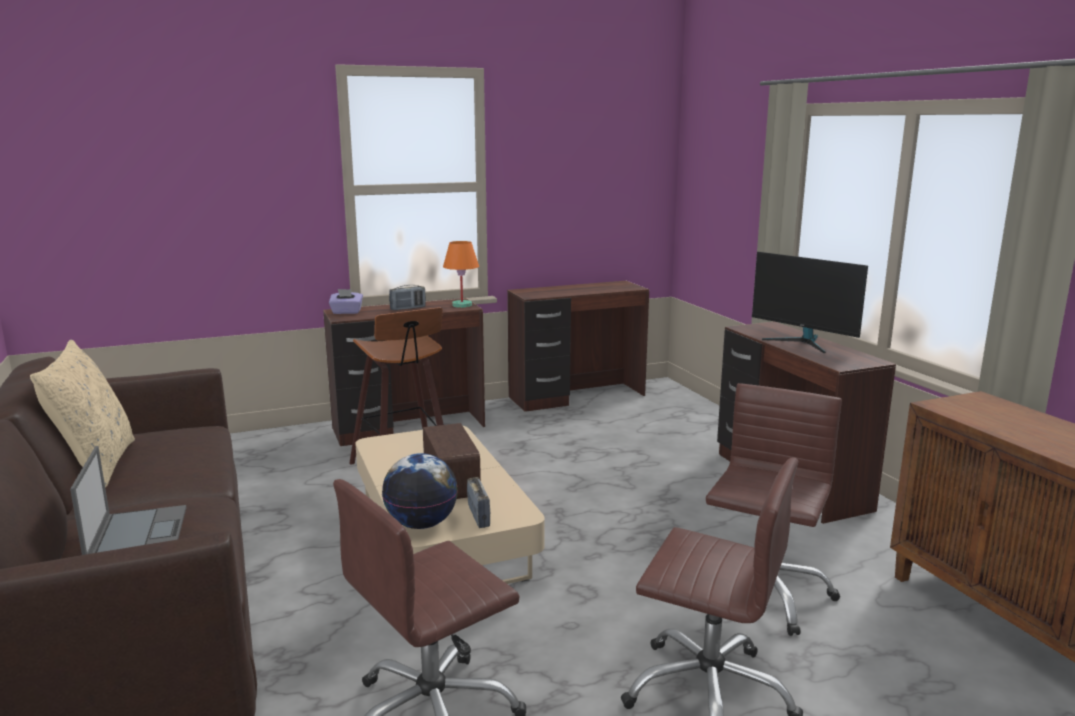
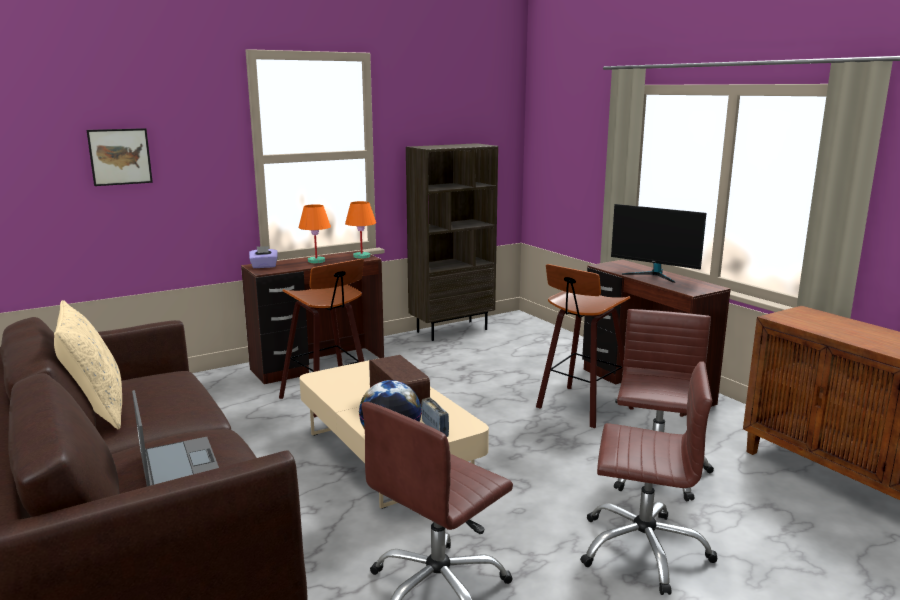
camera: 10 degrees left, 0 degrees up
(191, 184) = (120, 156): none -> picture
(408, 308) = (316, 261): radio -> orange table lamp
(577, 397) = (452, 330): brown desk -> brown bookcase
(697, 502) = (581, 408): none -> stool

